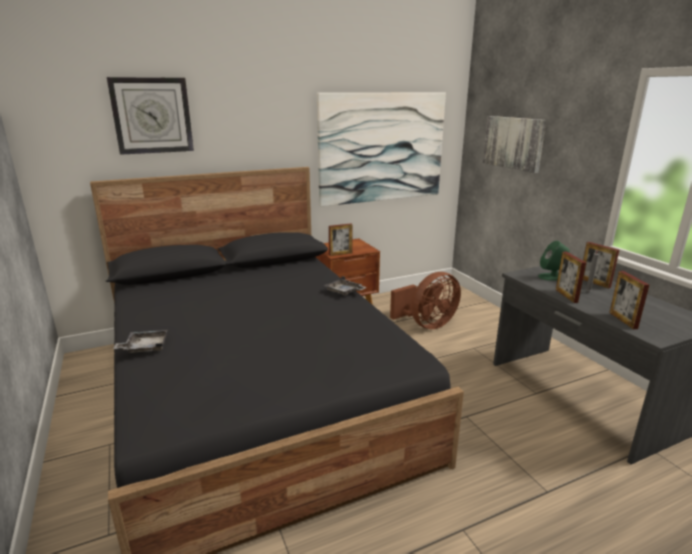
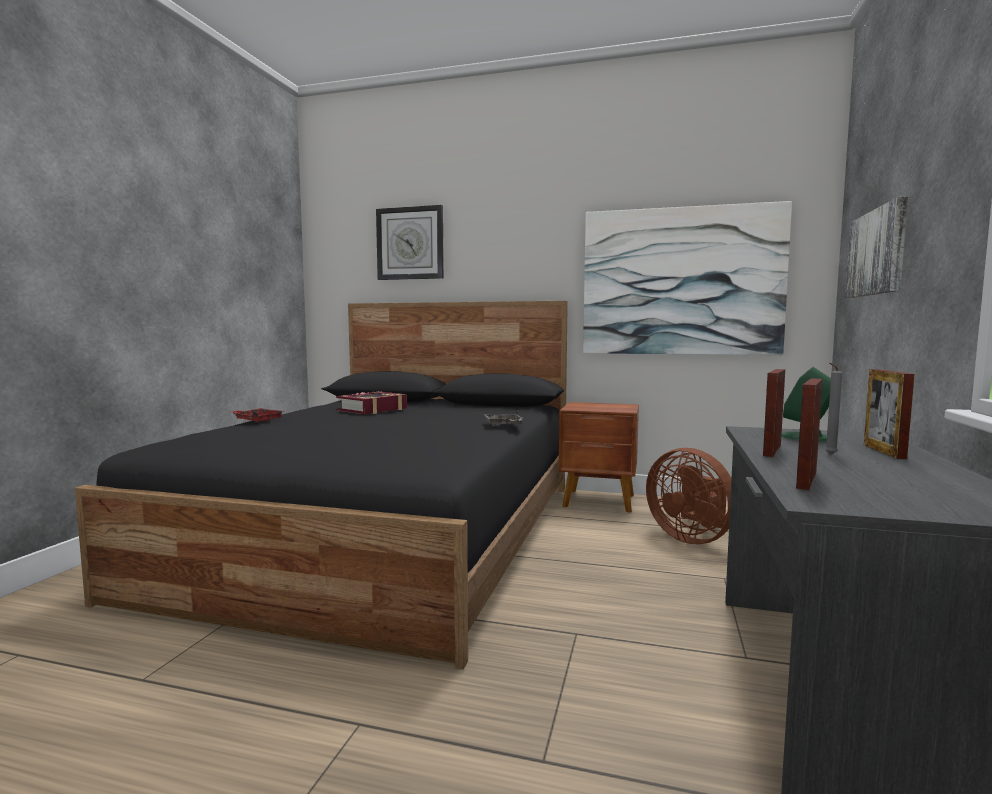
camera: 40 degrees right, 15 degrees down
(145, 347) = (257, 420): grey tray -> red tray
(206, 297) = (372, 409): none -> book
(340, 254) = (580, 409): picture frame -> none
(427, 324) = (691, 538): brown fan -> brown fan turned 45 degrees clockwise

